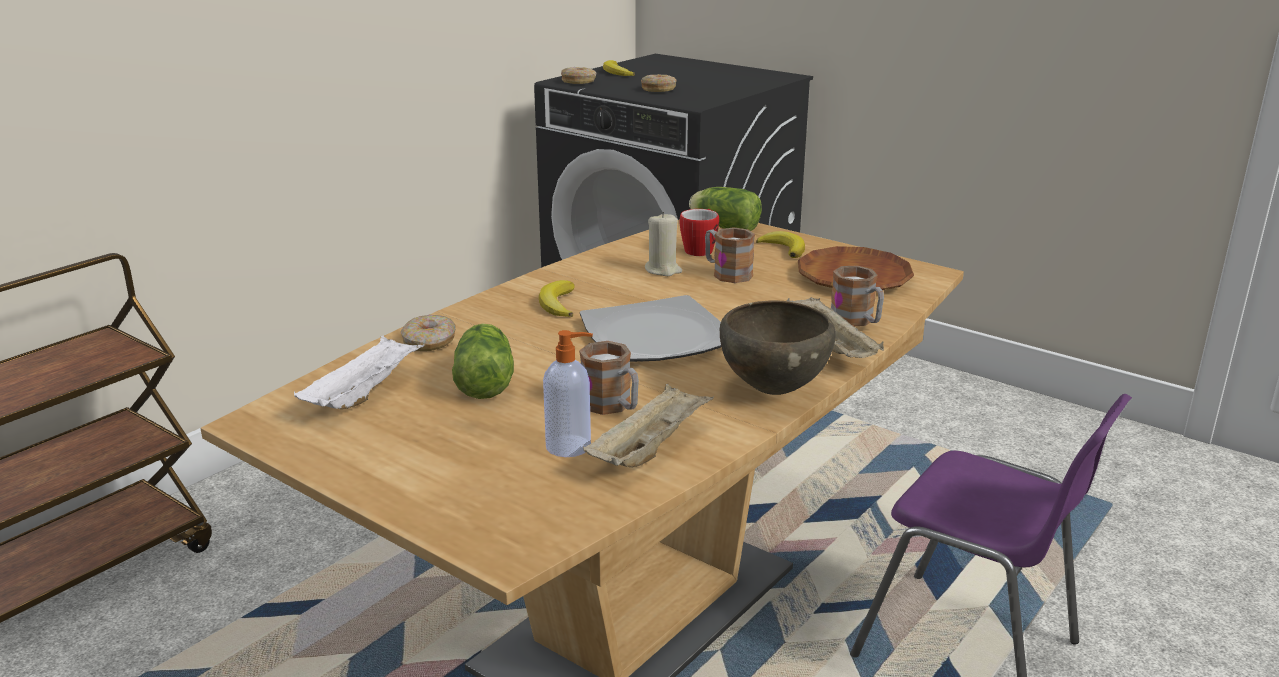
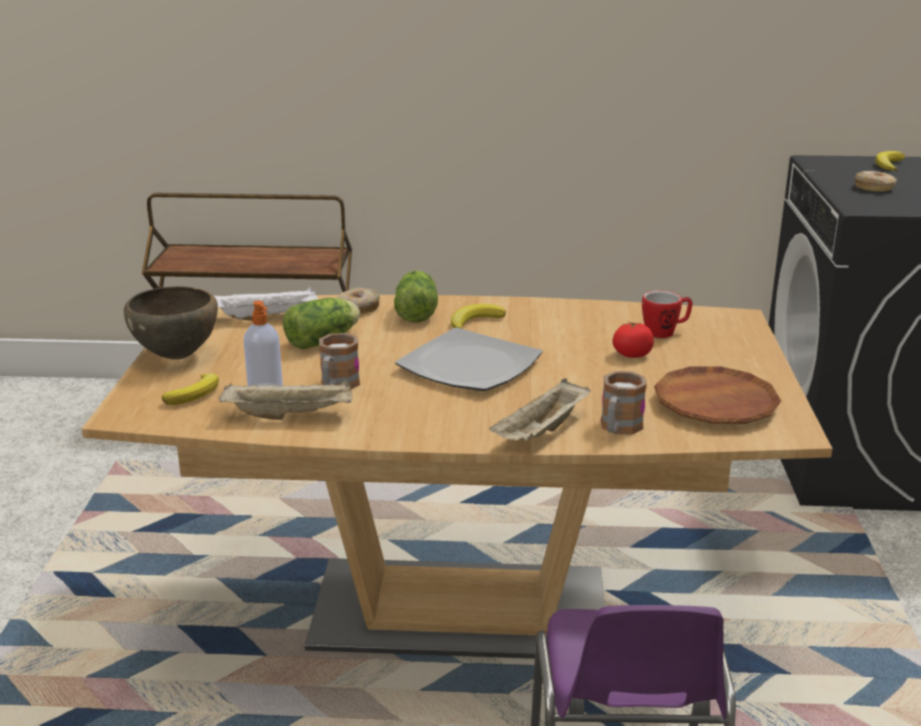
camera: 55 degrees right, 0 degrees up
(578, 81) = (827, 163): donut -> none
(663, 270) = (596, 333): beige candle -> none
(723, 227) = (733, 325): lettuce -> lettuce (416, 312)
(726, 273) = (632, 355): mug -> tomato
(773, 390) = (434, 430): brown bowl -> brown bowl (177, 356)
(784, 248) = (729, 360): banana -> banana (195, 393)

